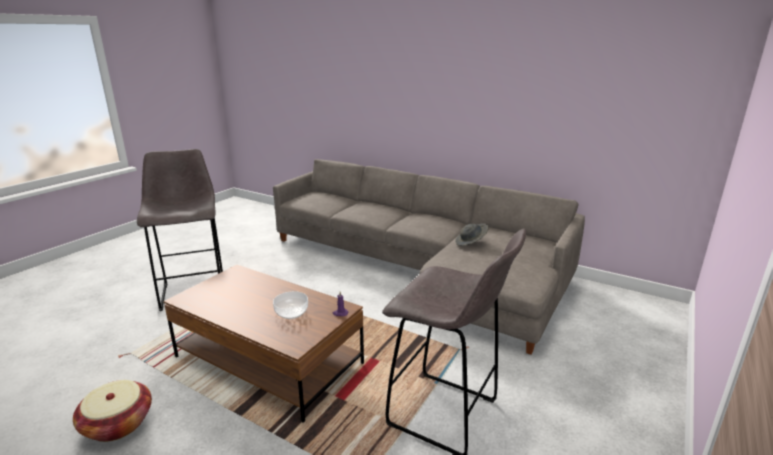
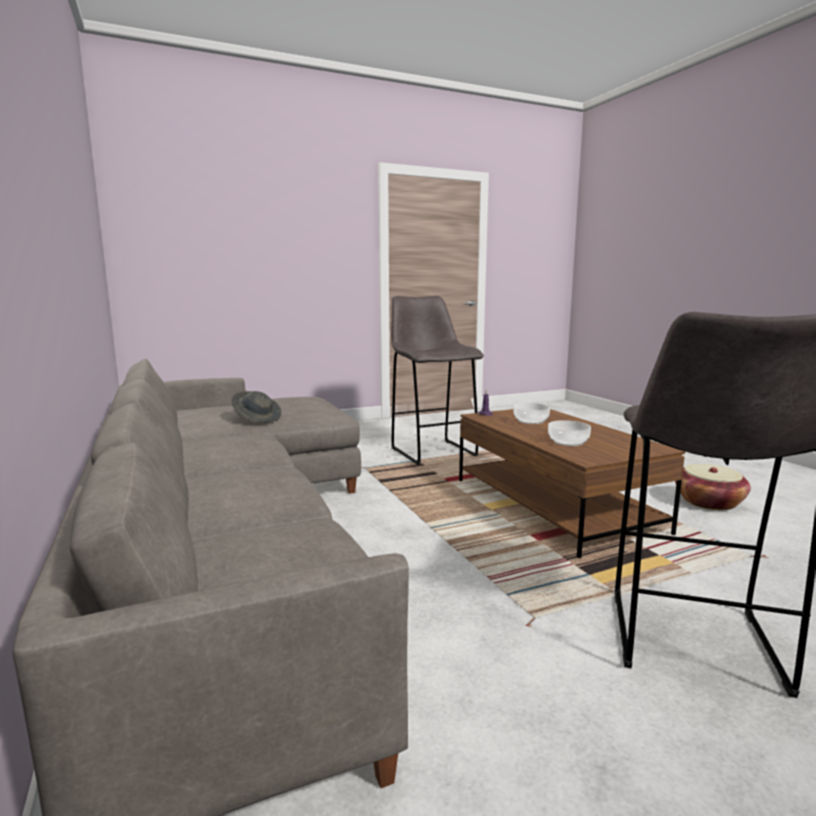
camera: 145 degrees left, 10 degrees down
(251, 287) = (567, 442): none -> bowl

